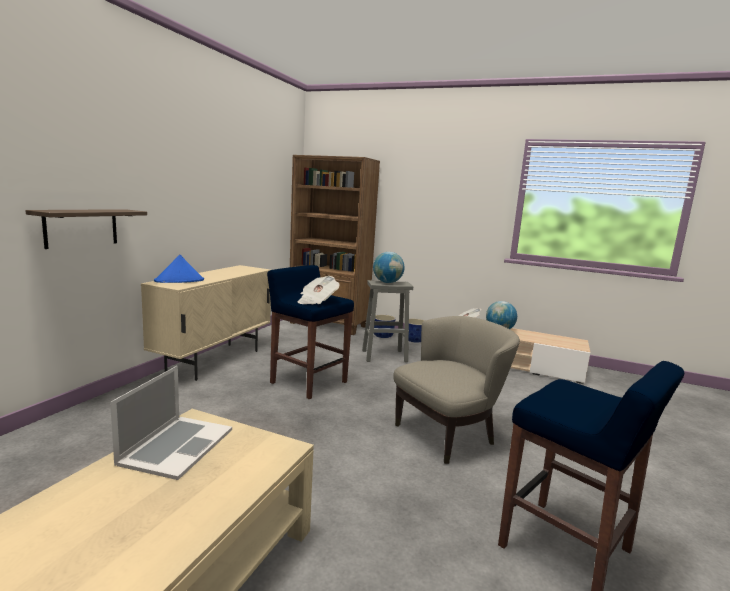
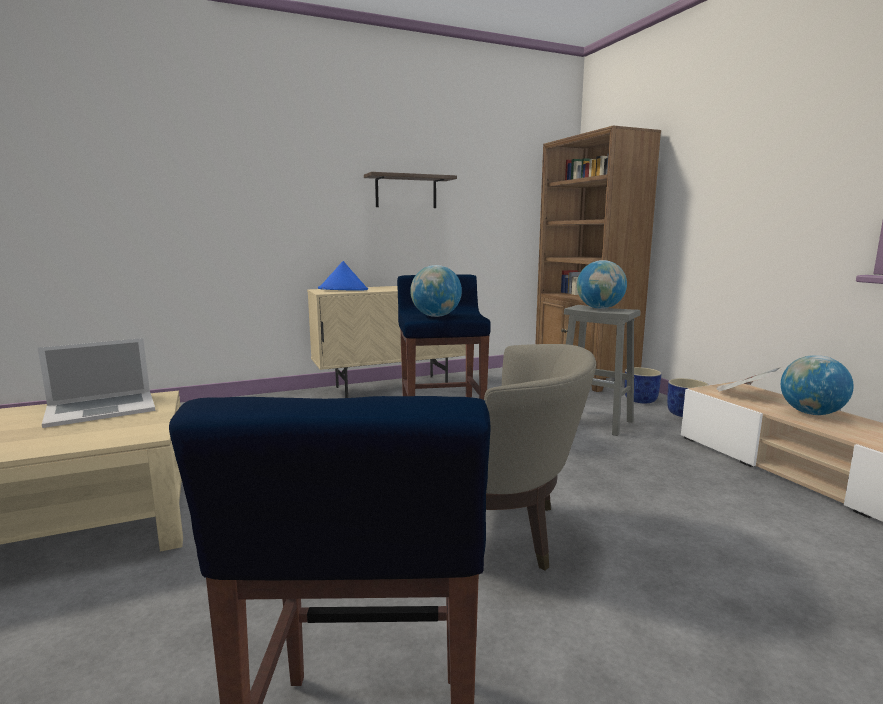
camera: 45 degrees right, 0 degrees up
(81, 227) = (245, 230): shelf -> shelf (406, 192)
(317, 301) = (436, 316): newspaper -> globe

